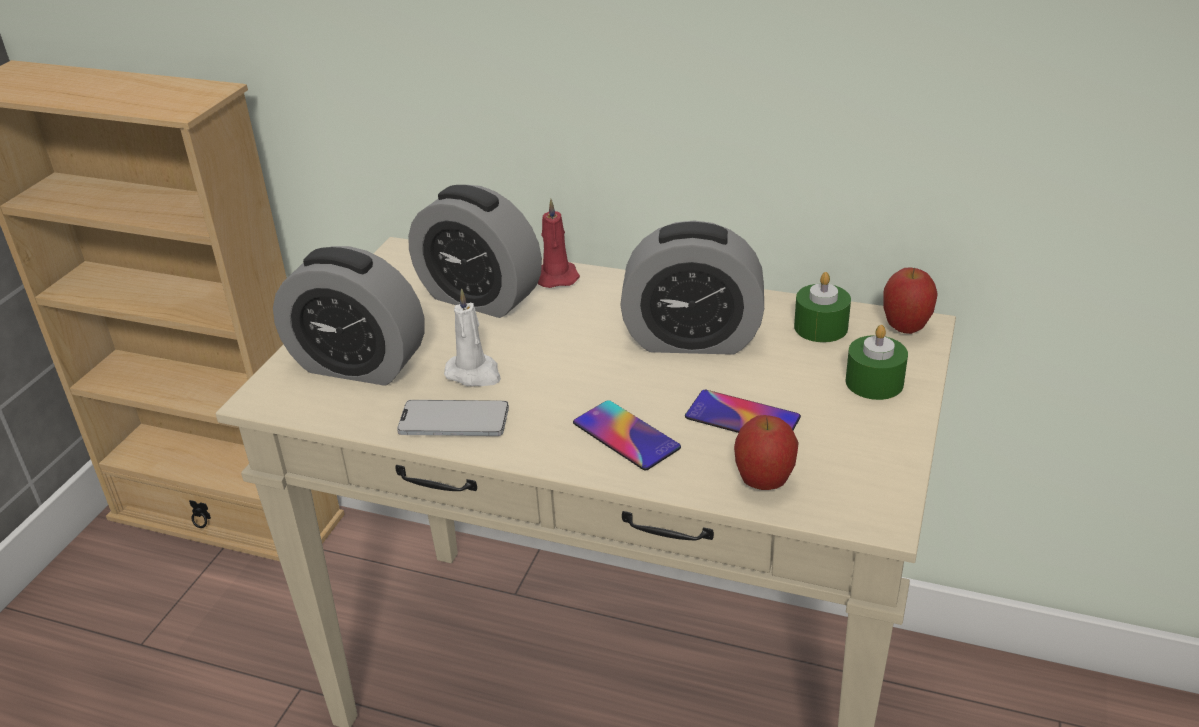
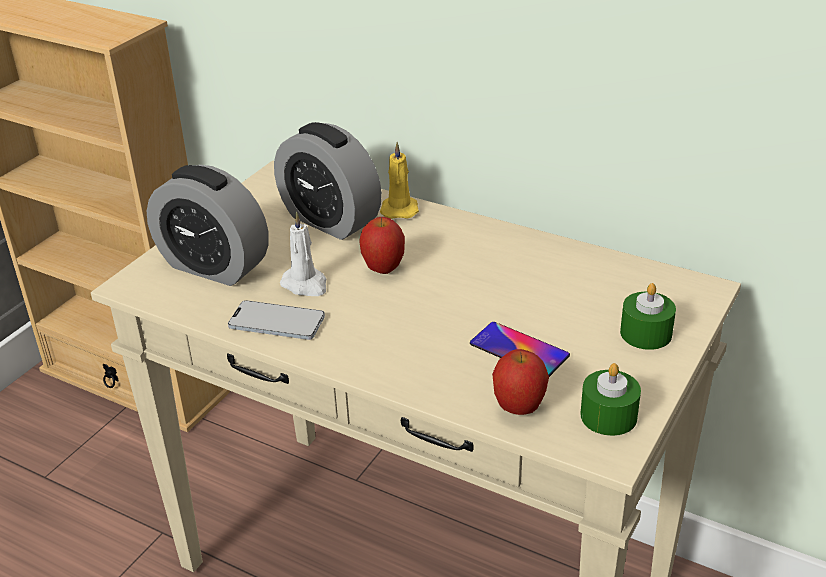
camera: 10 degrees right, 0 degrees up
(556, 276) = (399, 209): red candle -> yellow candle
(626, 435) = (415, 353): phone -> none
(692, 339) = (498, 277): alarm clock -> none
(820, 327) = (614, 279): green candle -> green candle (608, 416)
(905, 328) = (690, 289): apple -> apple (383, 269)

